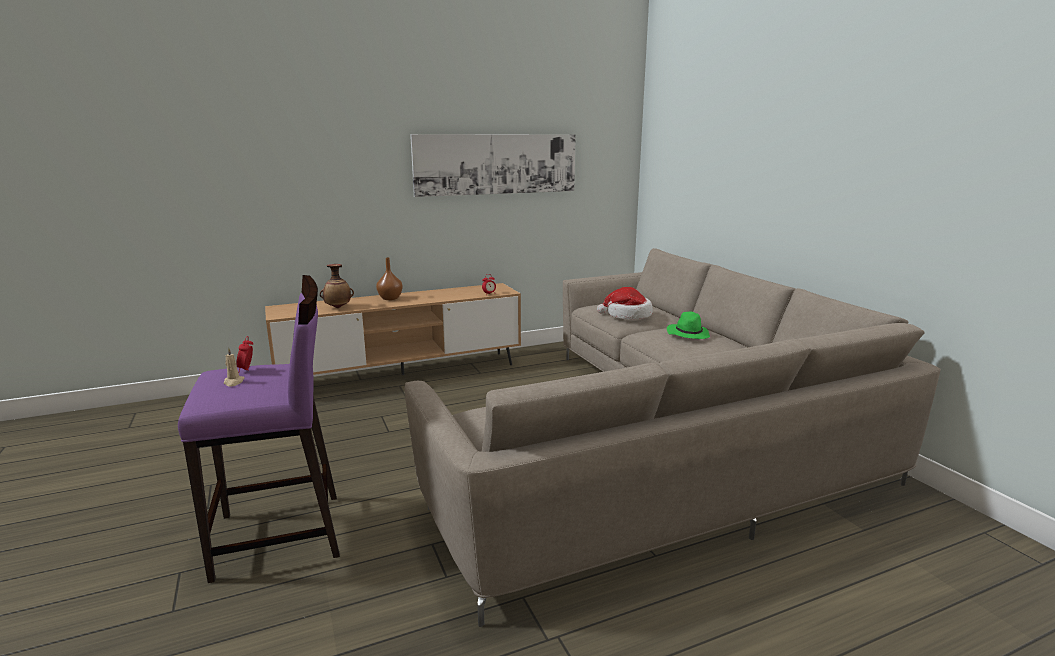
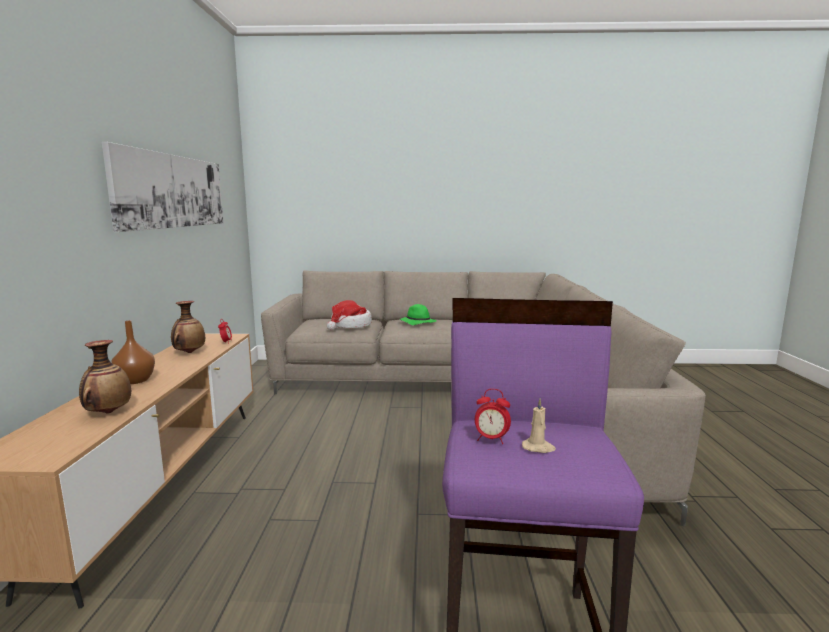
camera: 65 degrees left, 5 degrees down
(455, 293) = (189, 352): none -> vase

